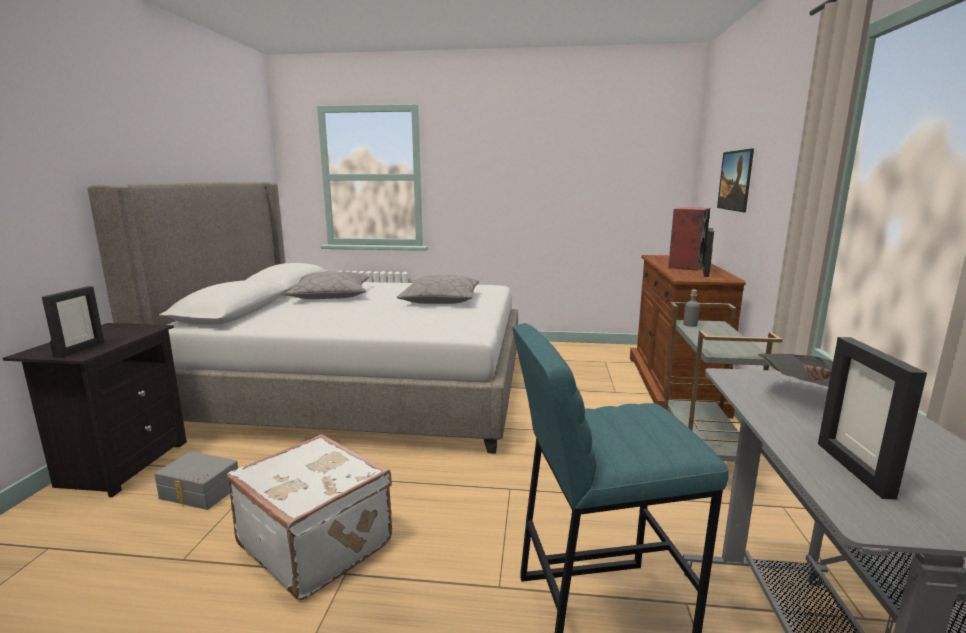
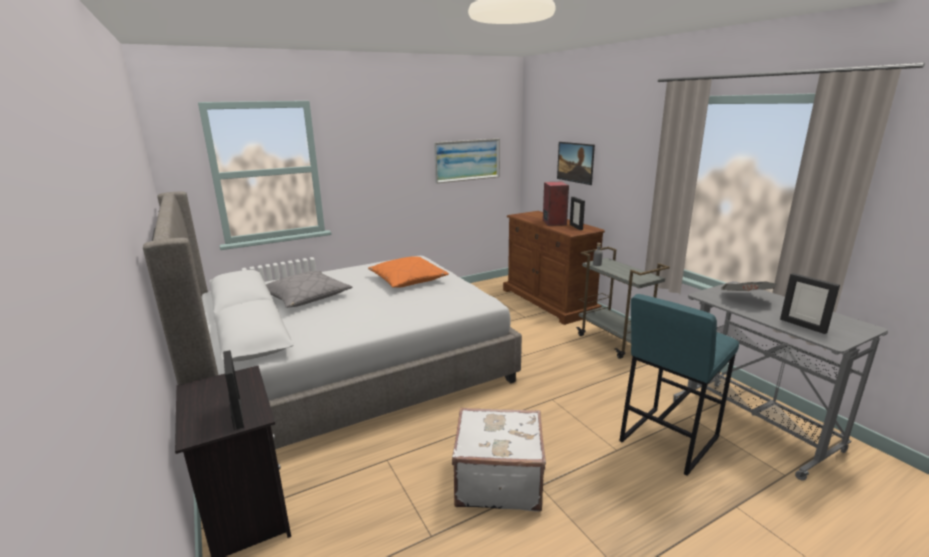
camera: 35 degrees left, 5 degrees up
(199, 492) = (361, 496): grey storage box -> none
(440, 300) = (408, 280): grey pillow -> orange pillow
(607, 181) = (467, 160): none -> picture

